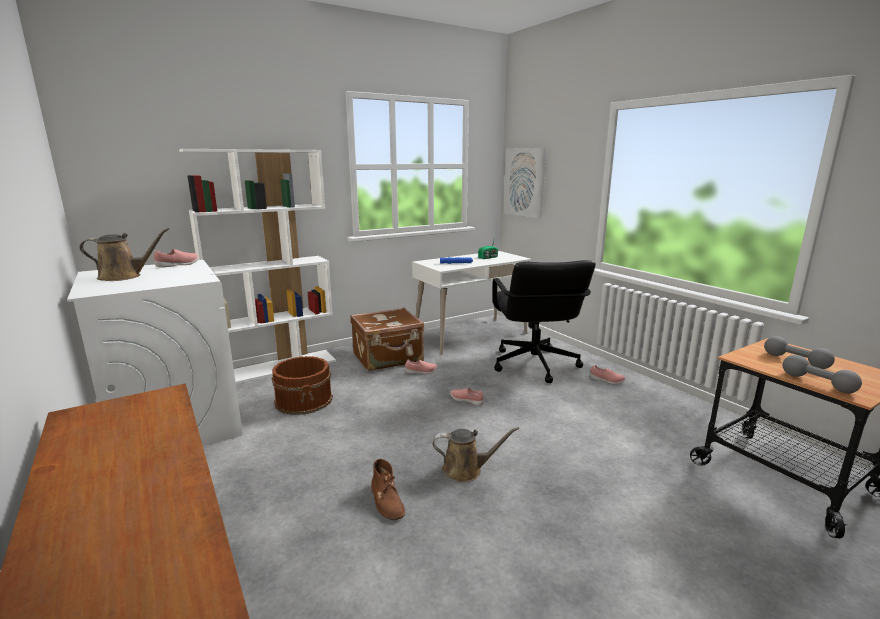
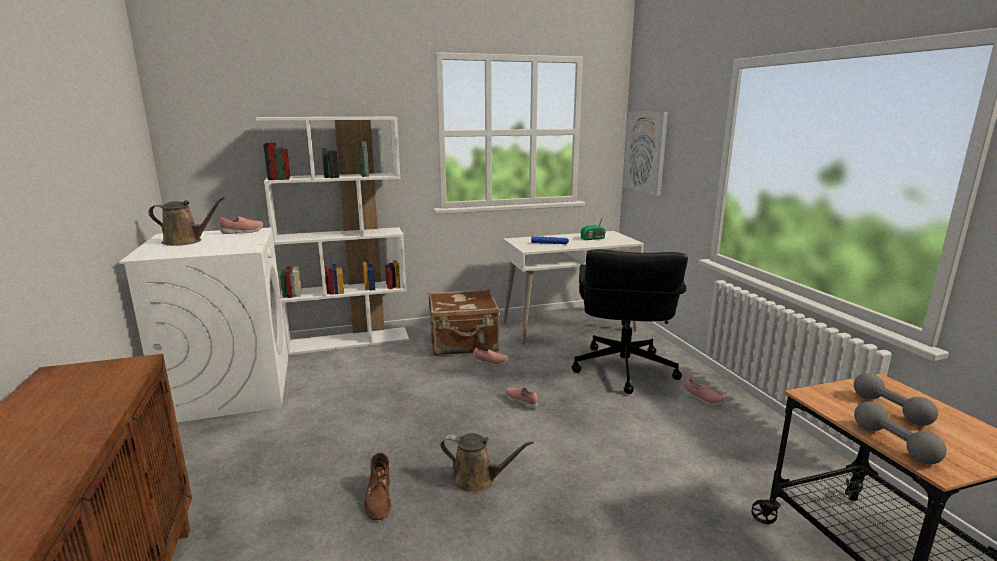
camera: 15 degrees right, 0 degrees up
(304, 400) = (356, 379): brown bucket -> none

